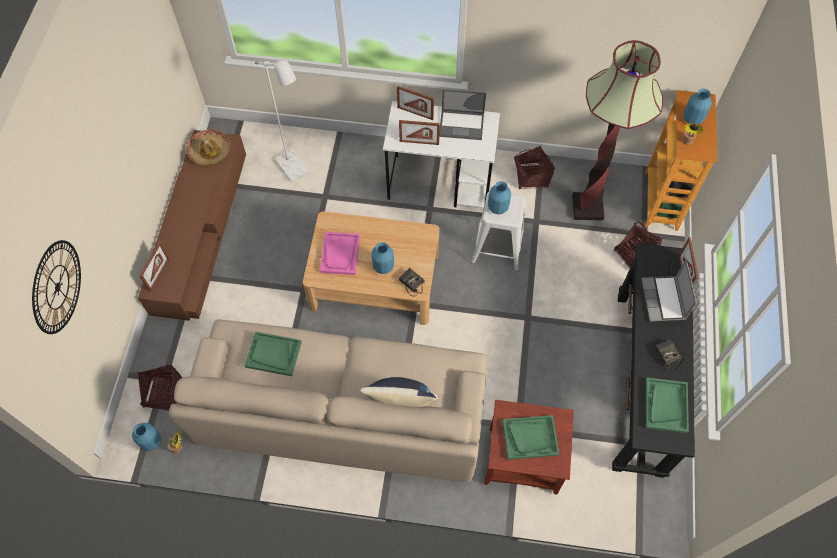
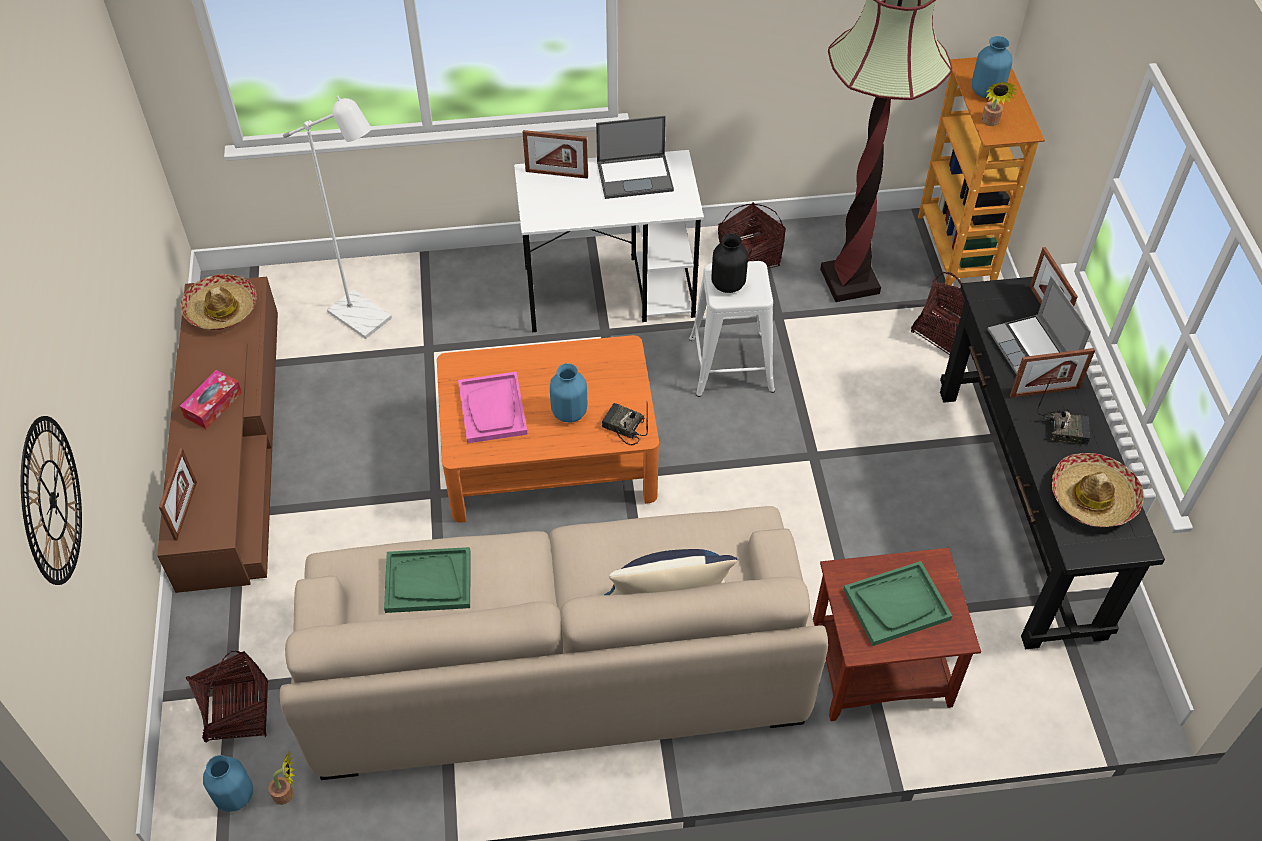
camera: 15 degrees left, 10 degrees down
(190, 212) = (213, 405): none -> tissue box
(374, 281) = (549, 455): beige coffee table -> orange coffee table
(419, 142) = (577, 213): picture frame -> picture frame (1044, 392)
(497, 207) = (727, 284): blue vase -> black vase
(665, 356) = (1065, 429): radio -> radio turned 135 degrees clockwise
(665, 405) = (1093, 497): green tray -> hat

